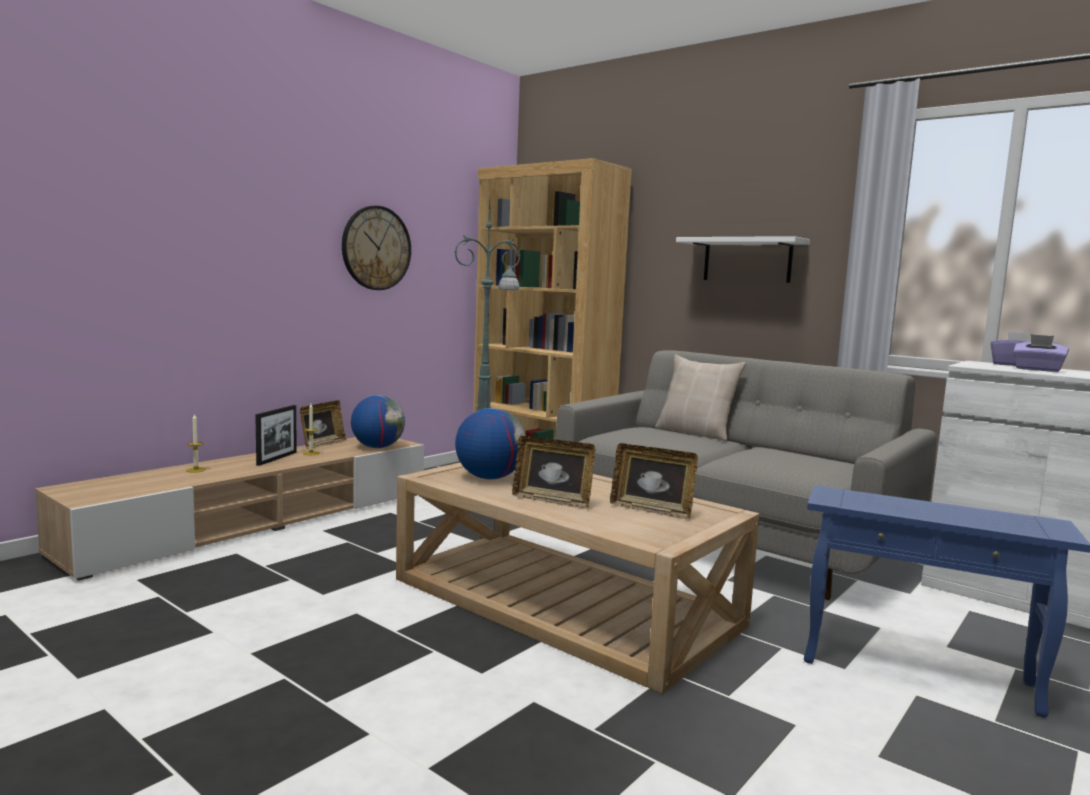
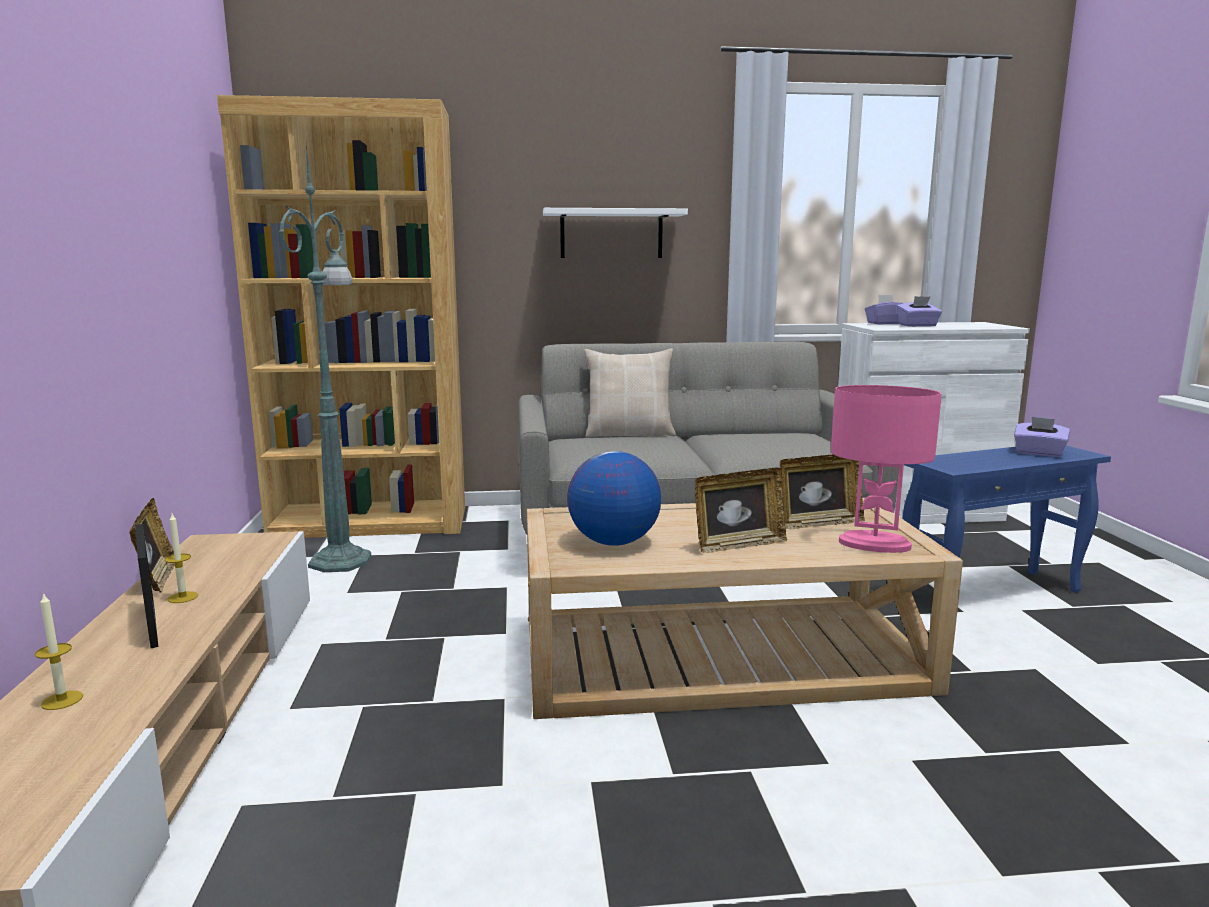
camera: 45 degrees left, 5 degrees up
(376, 248) = (137, 228): wall clock -> none
(377, 447) = (255, 555): globe -> none
(643, 530) = (874, 544): none -> pink table lamp
(995, 519) = (1039, 453): none -> purple tissue box

